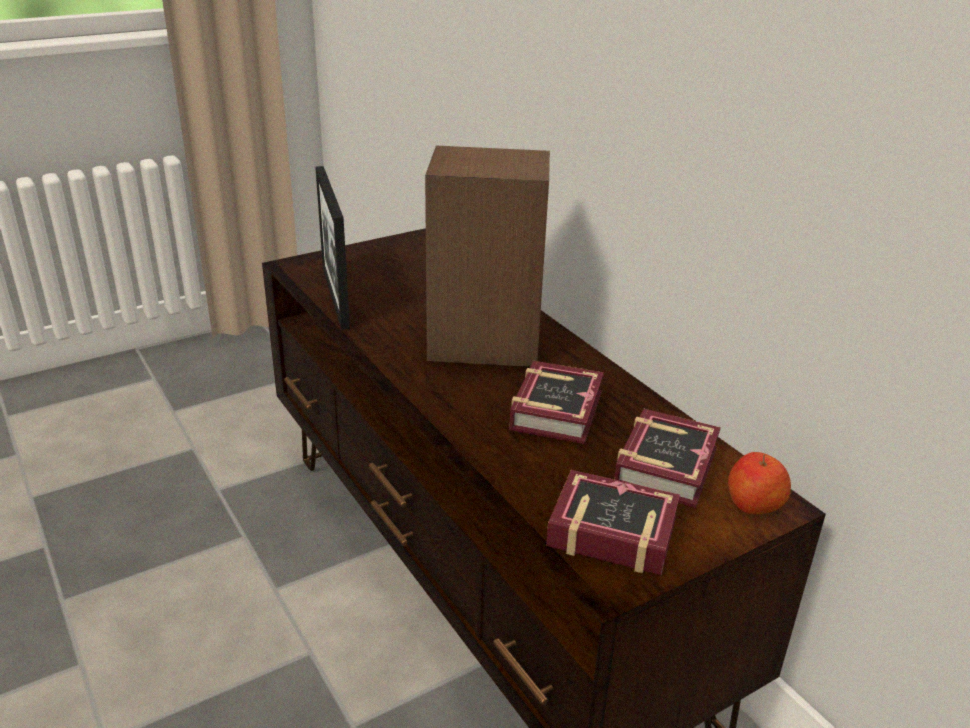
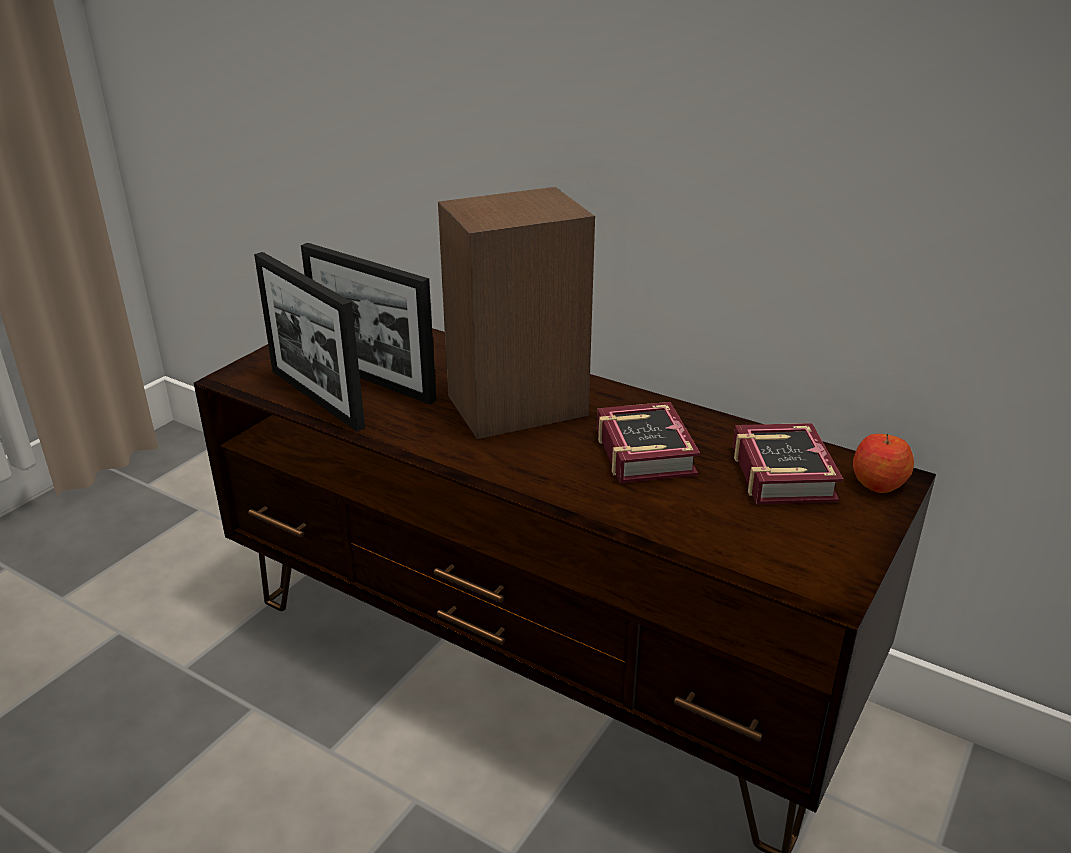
camera: 25 degrees left, 0 degrees up
(390, 293) = (373, 380): none -> picture frame
(607, 528) = (786, 545): book -> none

